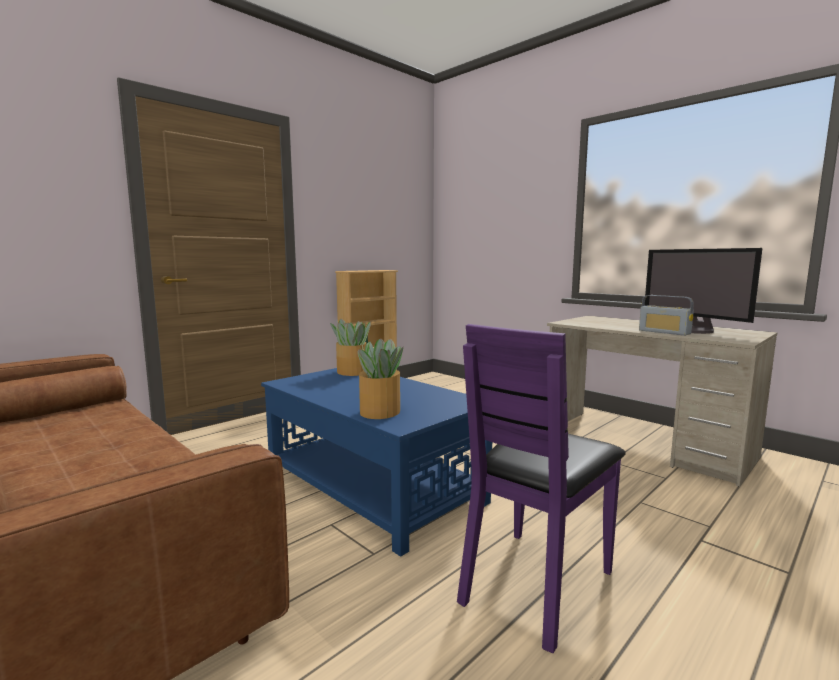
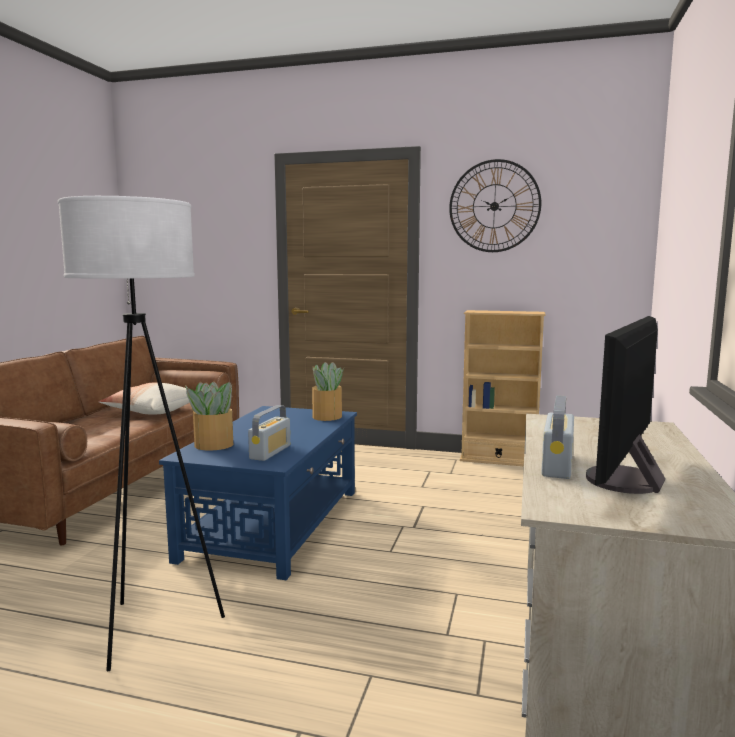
camera: 60 degrees right, 0 degrees up
(101, 434) = (151, 411): none -> pillow
(348, 183) = (494, 206): none -> wall clock
(435, 398) = (270, 452): none -> radio
(535, 584) = (154, 628): purple chair -> white floor lamp

